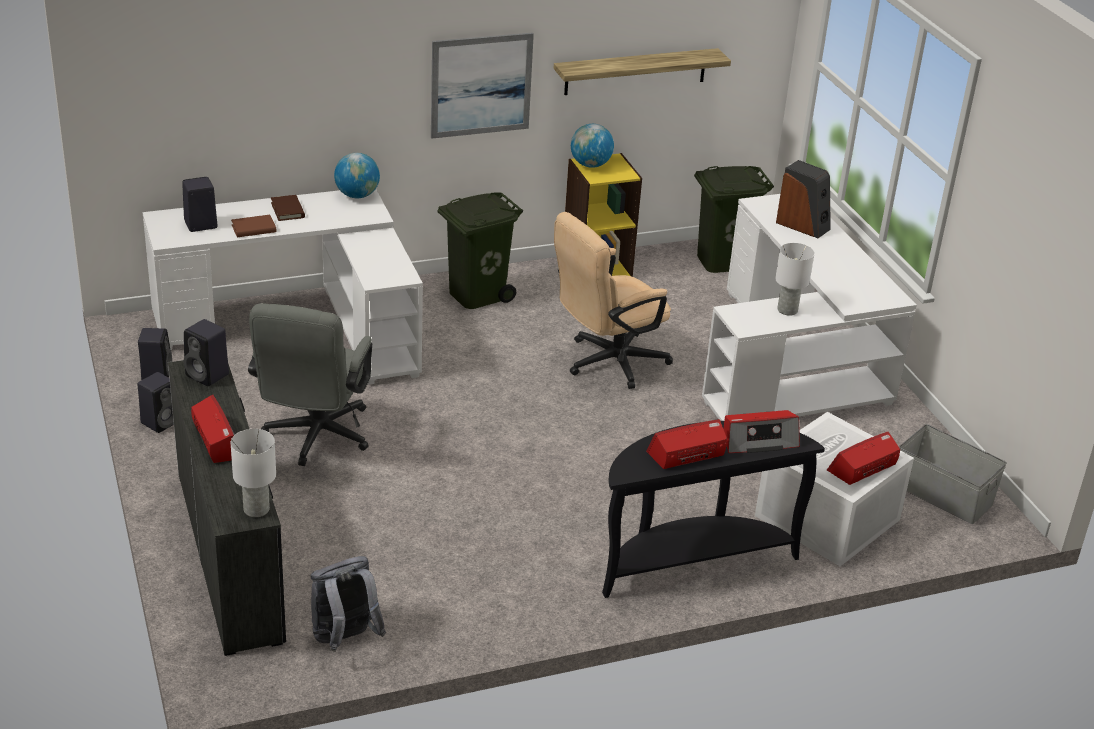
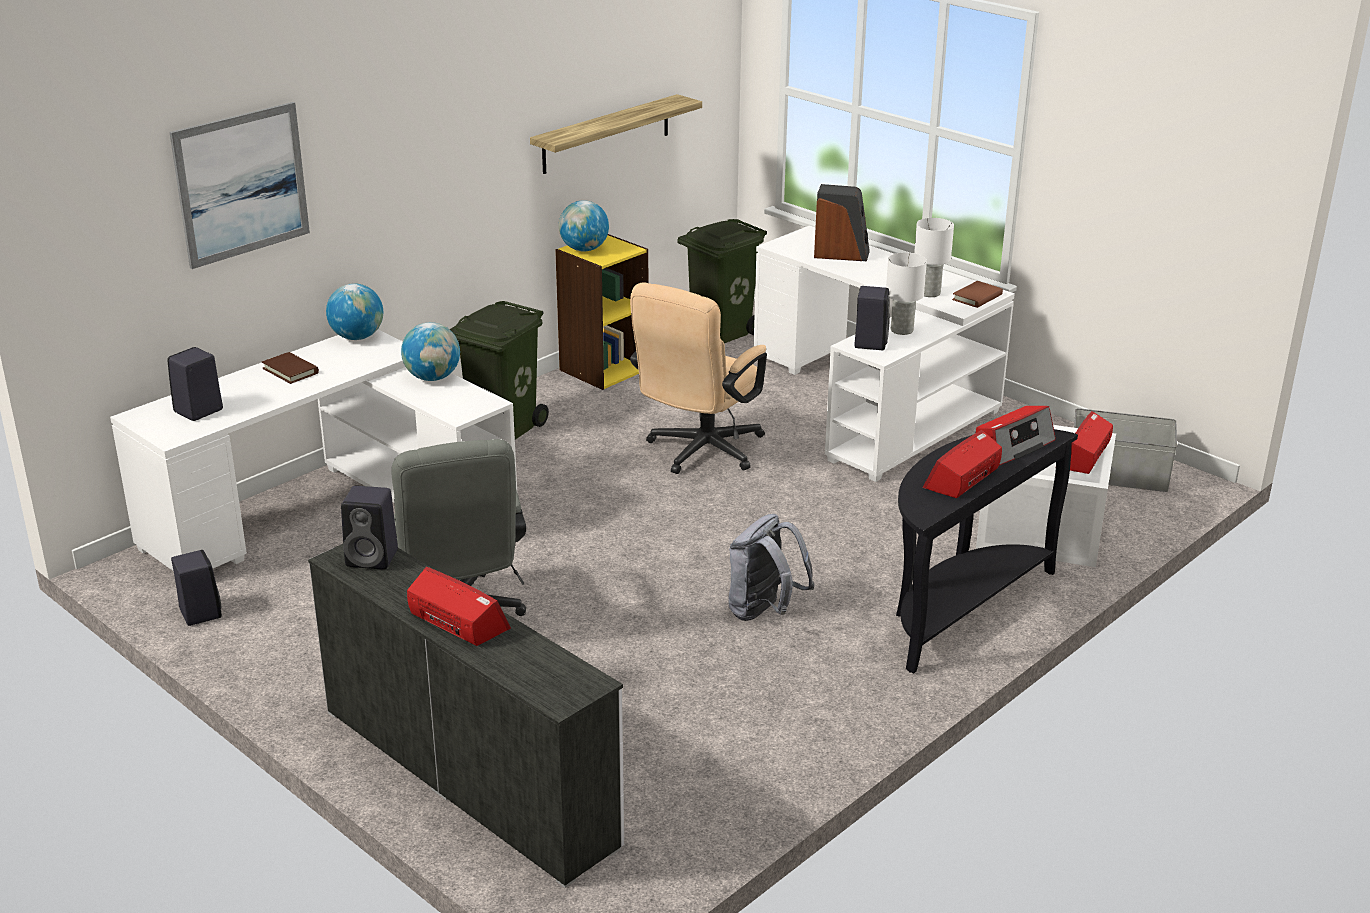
camera: 25 degrees left, 5 degrees down
(161, 421) = (252, 662): black speaker -> black speaker (870, 342)
(230, 554) = (468, 775): black dresser -> white dresser
(254, 229) = (268, 399): brown book -> brown book (977, 297)
(257, 510) = (579, 678): white table lamp -> white table lamp (930, 293)
(344, 640) = (686, 817): grey backpack -> grey backpack (764, 612)
(385, 244) = (432, 378): none -> globe
(481, 85) = (462, 177): picture -> picture (241, 184)

